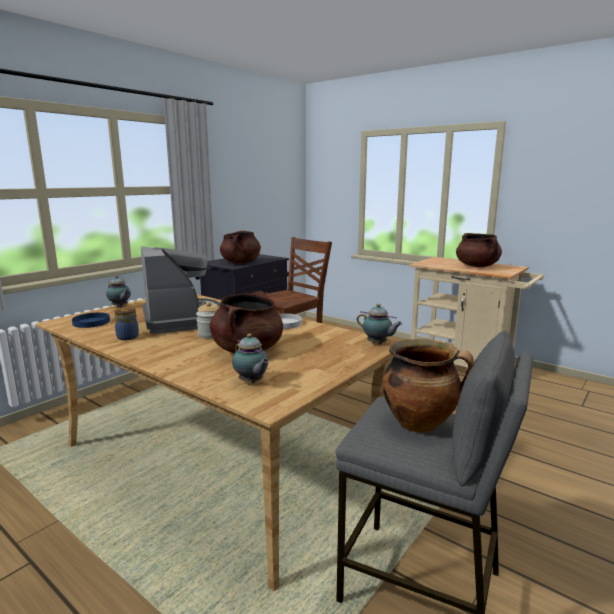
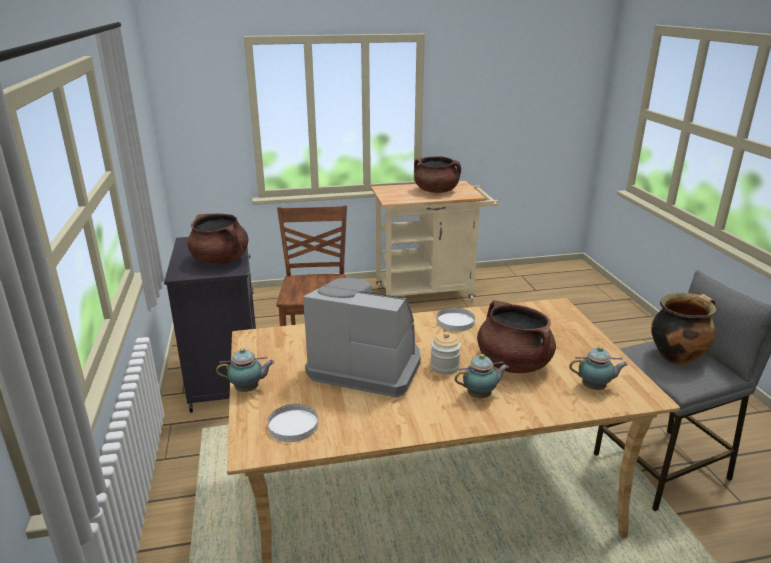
camera: 50 degrees left, 10 degrees up
(91, 322) = (293, 425): blue plate -> white plate
(127, 337) = (391, 414): jar -> none
(378, 344) = (557, 308): teapot -> teapot (480, 395)

